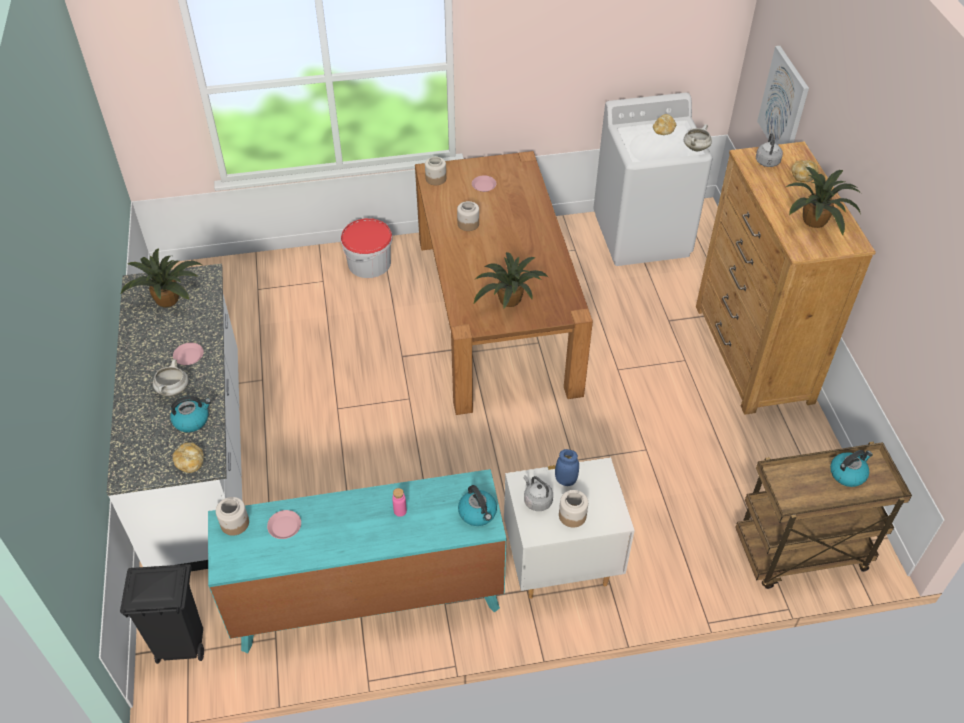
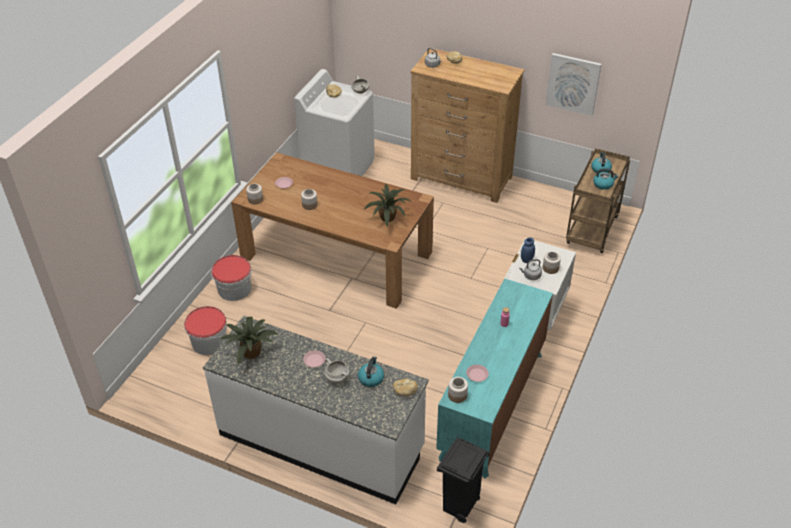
camera: 55 degrees left, 5 degrees down
(278, 288) = (209, 342): none -> bucket
(478, 513) = (529, 295): kettle -> kettle (603, 184)
(784, 105) = (394, 39): picture -> picture (573, 83)
(816, 222) = (489, 73): potted plant -> none

